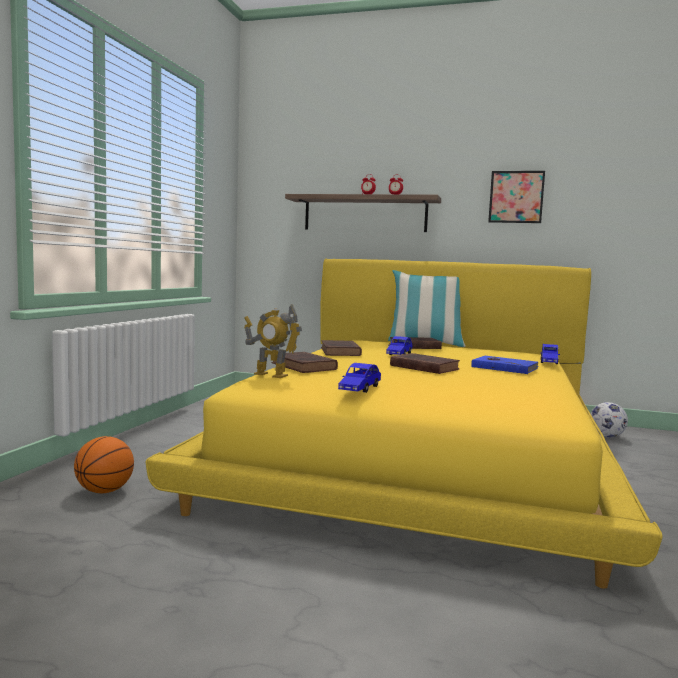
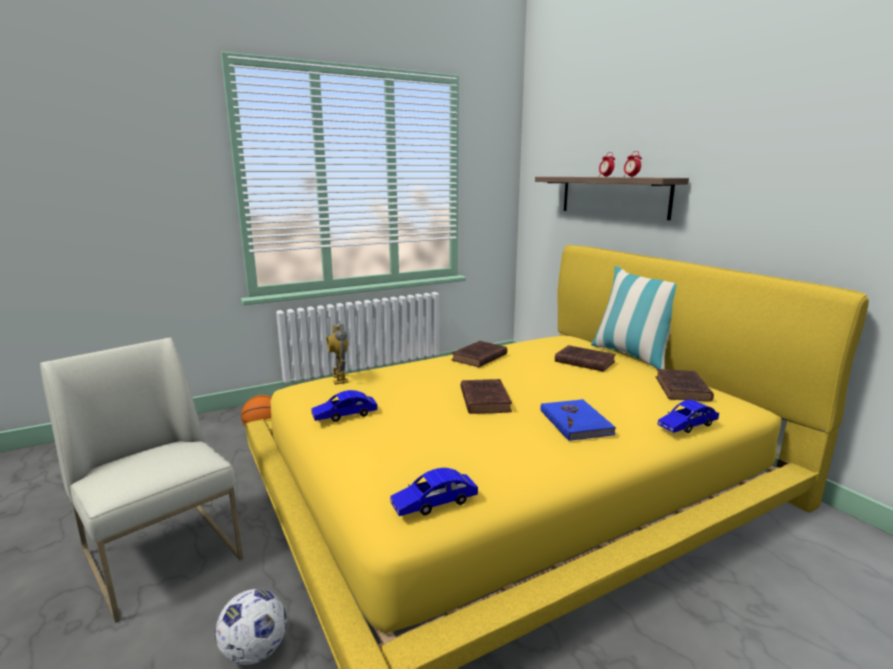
camera: 45 degrees right, 10 degrees up
(247, 606) = (164, 555): none -> white chair
(304, 367) = (388, 374): brown book -> brown book (683, 389)
(399, 354) = (525, 372): blue toy car -> blue toy car (434, 503)
(516, 197) = (782, 176): picture -> none
(606, 436) = (826, 548): football -> football (254, 651)

